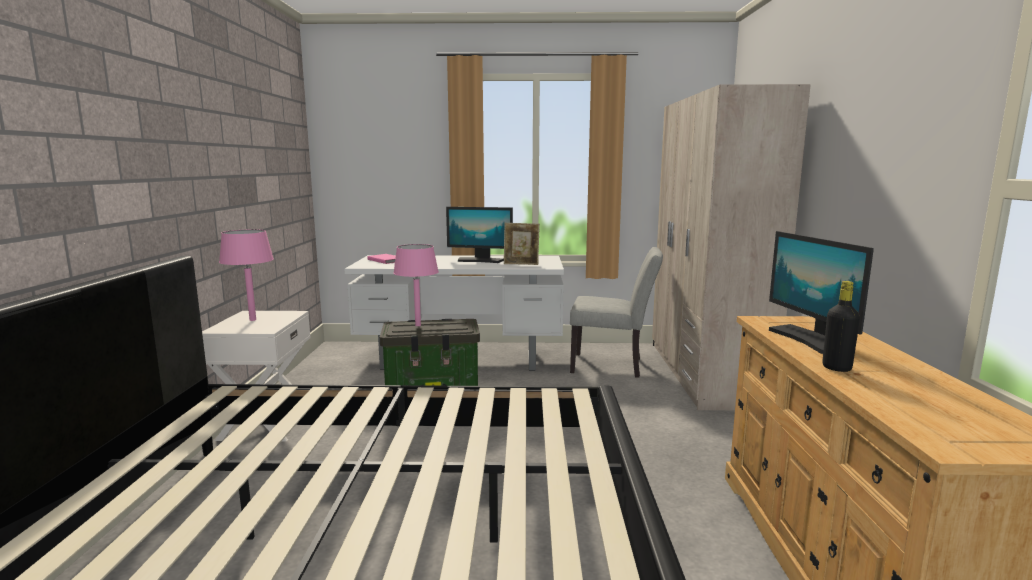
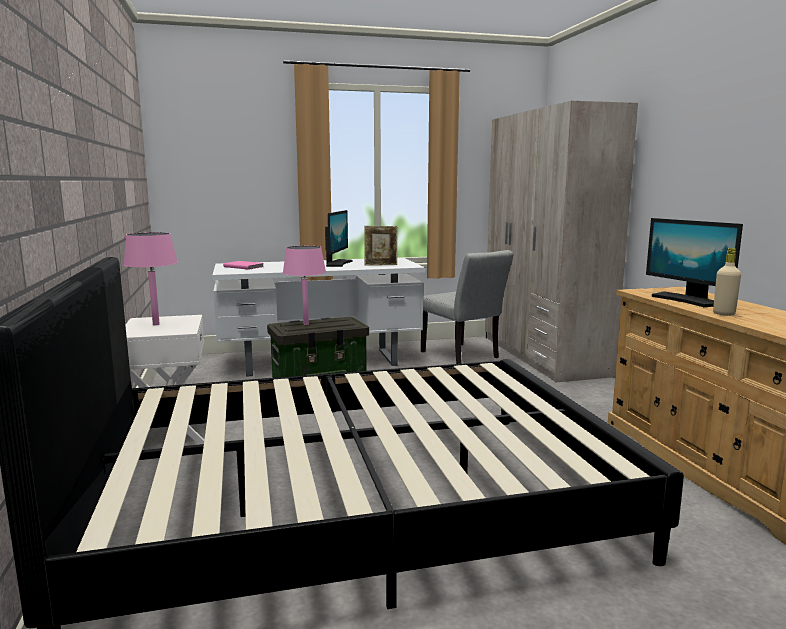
camera: 15 degrees left, 0 degrees up
(480, 260) = (337, 263): monitor -> monitor turned 75 degrees counterclockwise
(613, 366) = (463, 356): grey chair -> grey chair turned 60 degrees clockwise
(836, 368) = (724, 314): black bottle -> beige bottle

